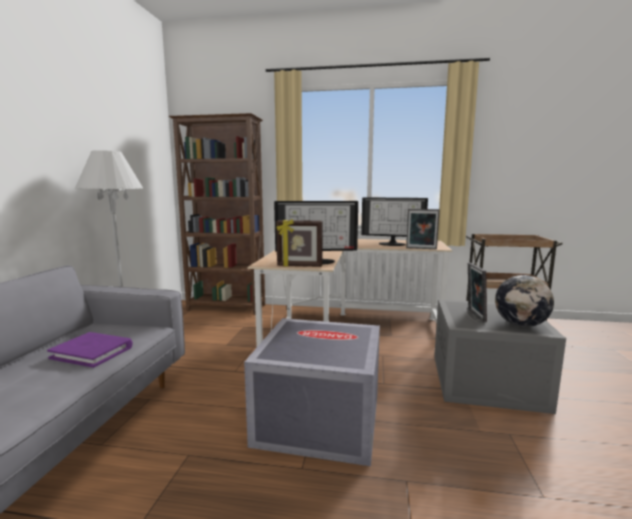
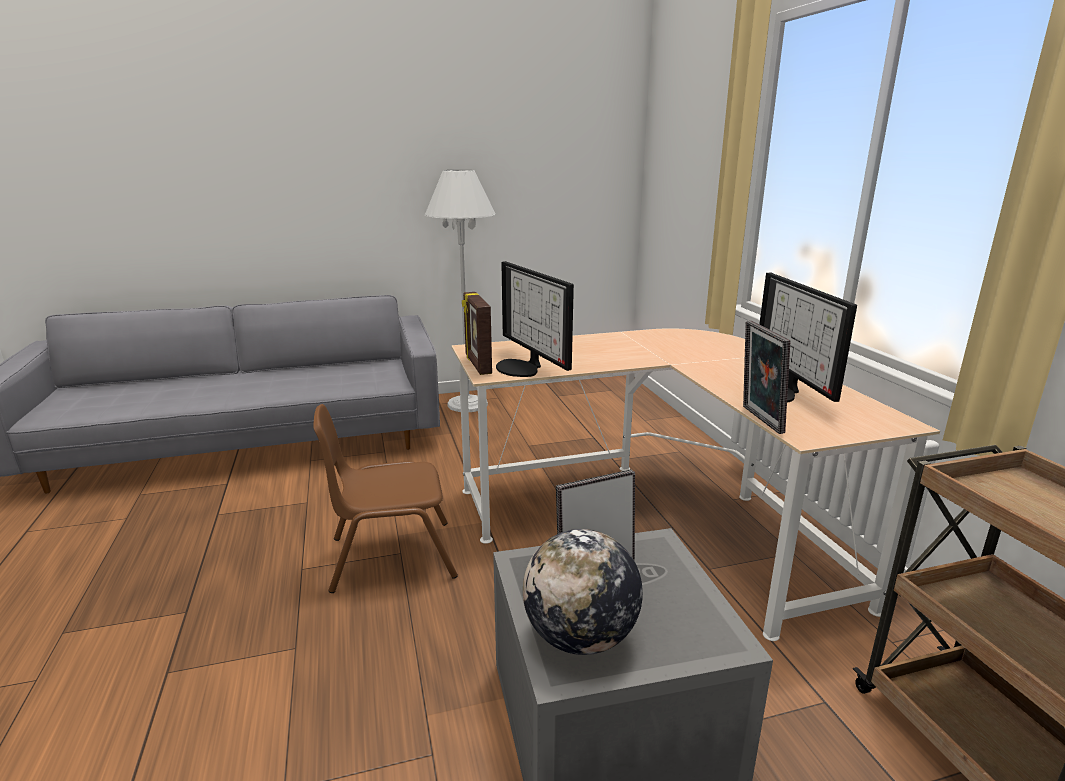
camera: 65 degrees right, 10 degrees up
(92, 352) = (332, 381): purple book -> none
(227, 308) = (641, 407): brown bookcase -> none
(317, 419) = (392, 556): grey storage box -> brown chair

